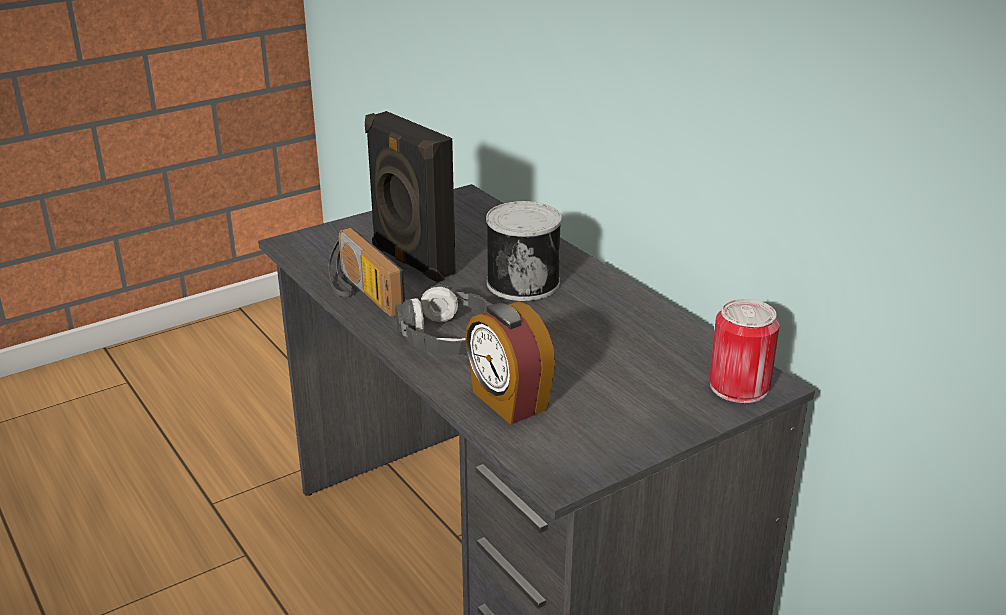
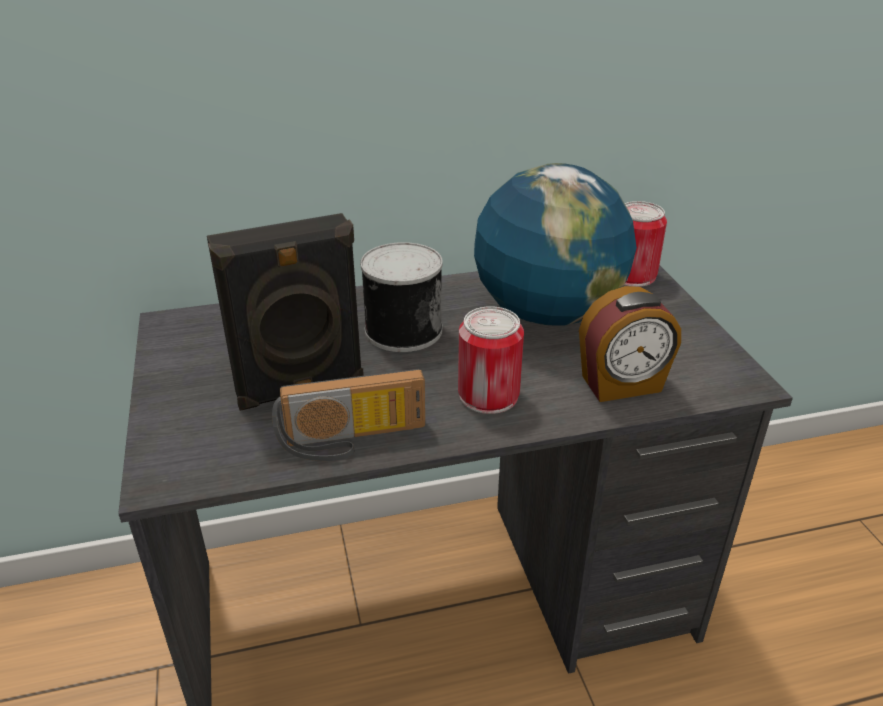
camera: 70 degrees left, 5 degrees up
(450, 337) = (488, 395): headphones -> can
(607, 346) = (547, 314): none -> globe

